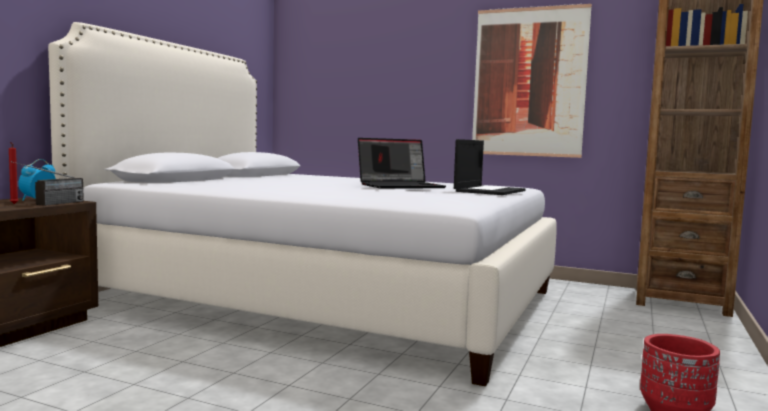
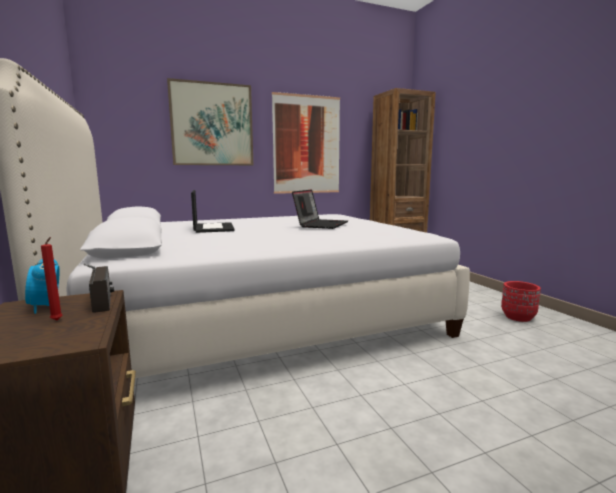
camera: 45 degrees left, 5 degrees up
(398, 62) = (212, 124): none -> picture
(489, 191) = (358, 220): laptop -> laptop (213, 228)

